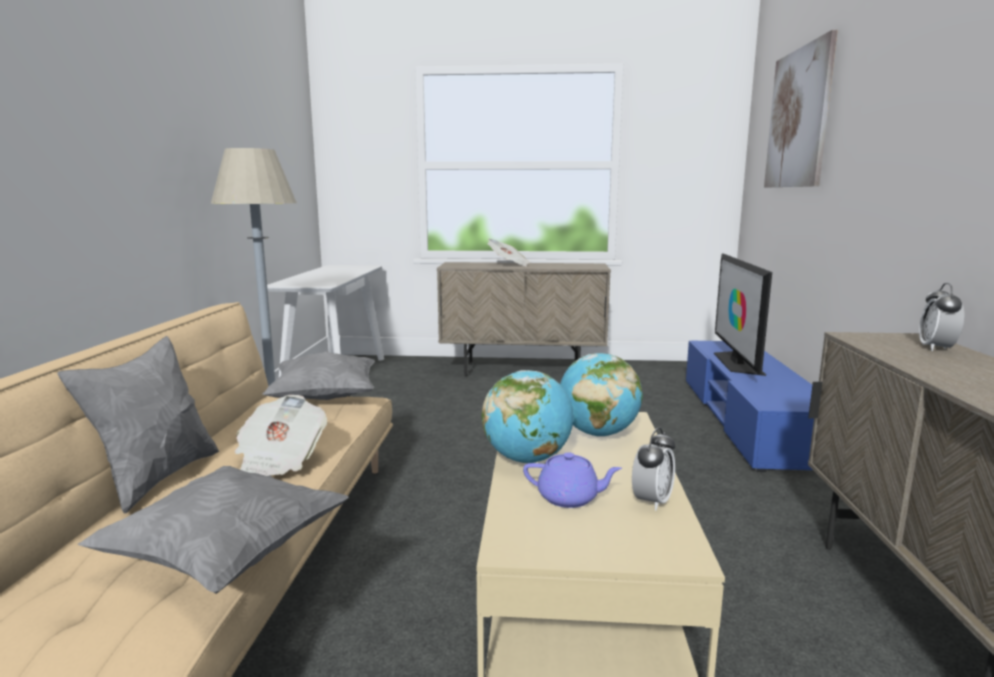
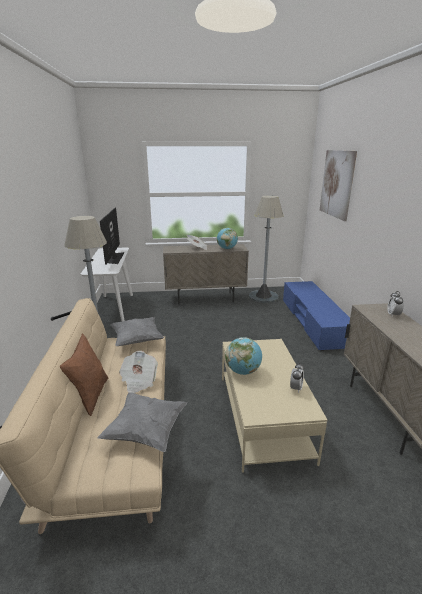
camera: 10 degrees left, 10 degrees up
(157, 478) = (90, 396): grey pillow -> brown pillow
(569, 498) = (266, 390): purple teapot -> none
(598, 433) = (266, 353): globe -> globe (227, 248)
(645, 374) = (263, 296): none -> grey floor lamp
(736, 362) = (308, 296): television -> television (114, 258)

